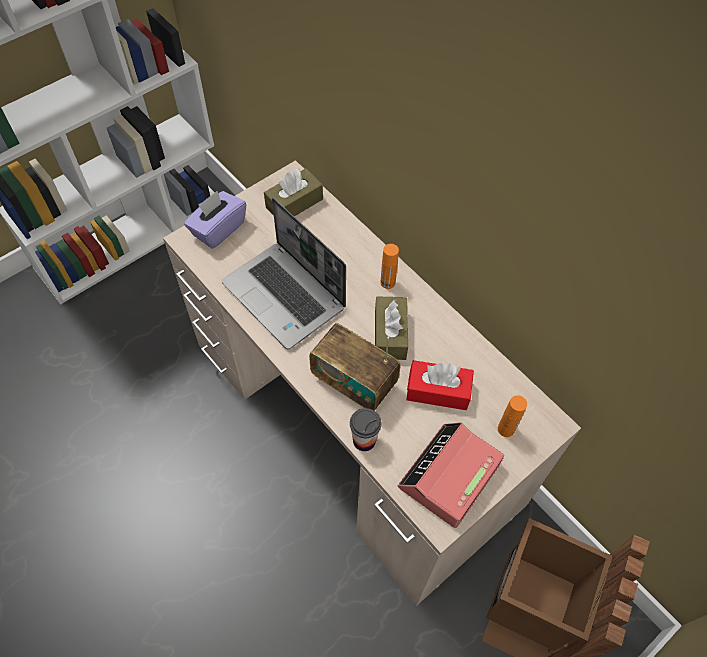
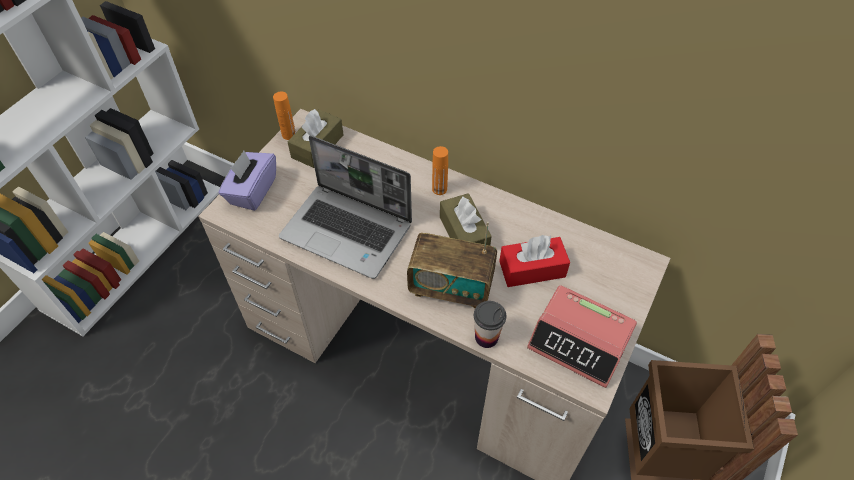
camera: 20 degrees left, 5 degrees down
(449, 476) = (579, 341): alarm clock -> alarm clock turned 75 degrees counterclockwise
(506, 429) = (608, 281): orange bottle -> orange bottle (289, 135)

